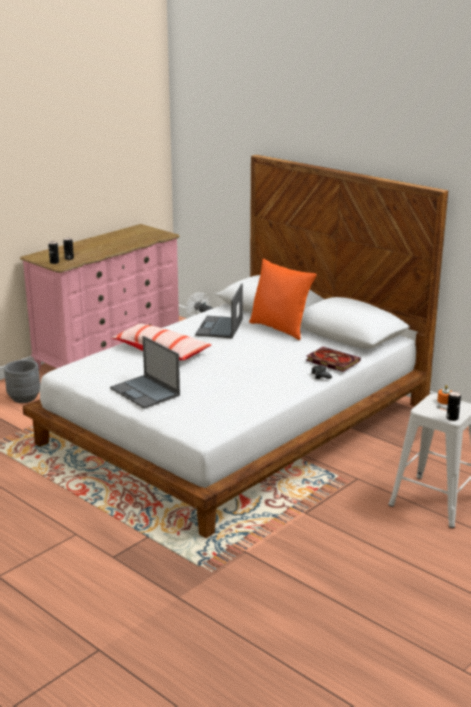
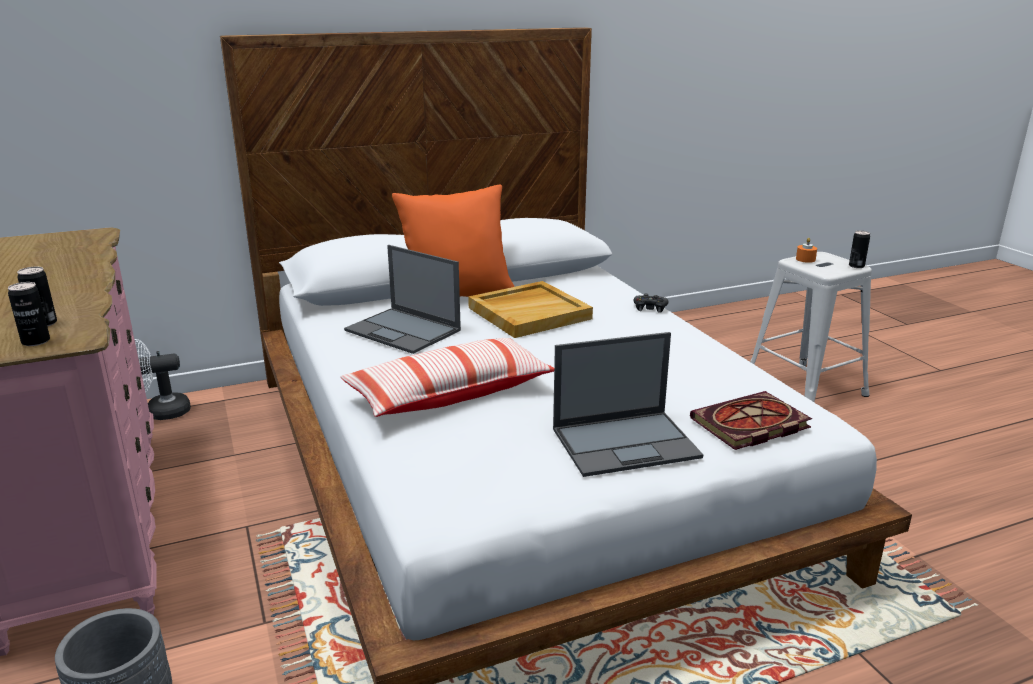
camera: 65 degrees left, 0 degrees up
(274, 348) = (529, 313): none -> beige tray
(331, 361) = (608, 292): book -> book (749, 425)

